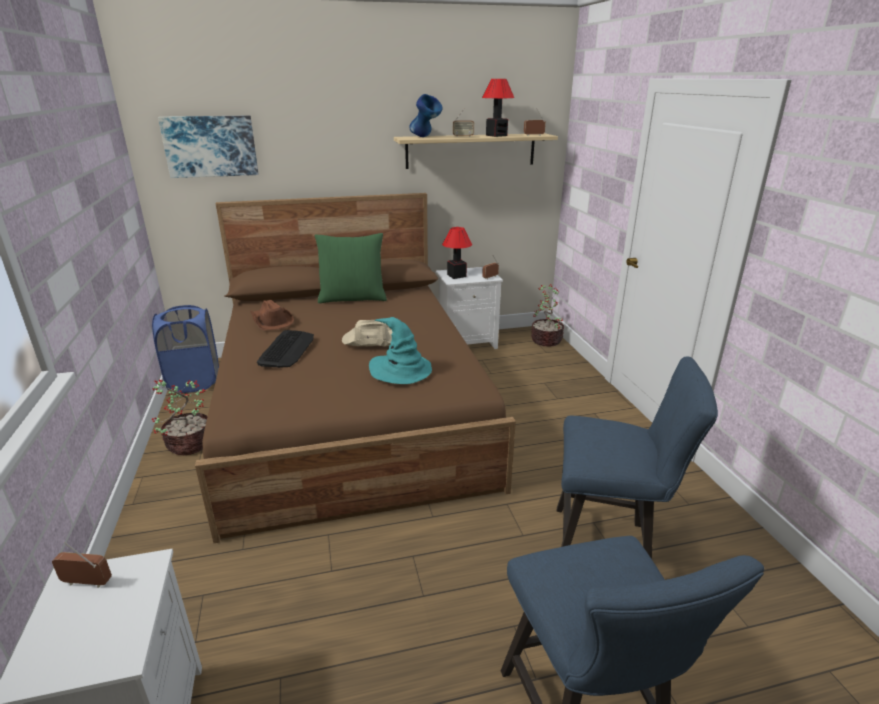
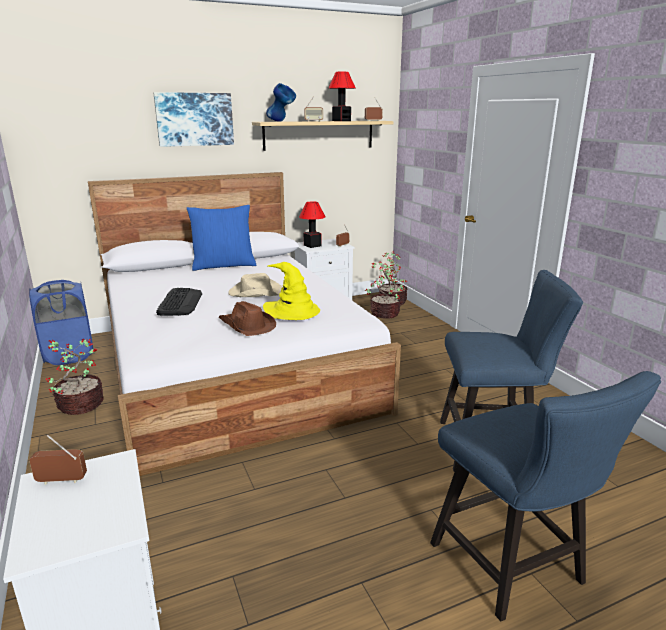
camera: 10 degrees left, 5 degrees down
(210, 146) = (82, 128): picture -> picture (194, 119)
(271, 321) = (153, 285): brown hat -> brown hat (247, 325)
(351, 411) = (233, 366): brown bed -> white bed
(352, 298) = (224, 265): green pillow -> blue pillow
(401, 370) = (292, 311): turquoise hat -> yellow hat
(532, 355) = (383, 313): none -> potted plant

